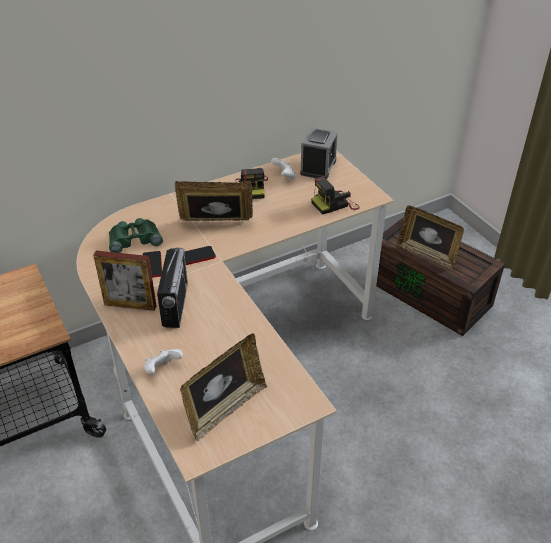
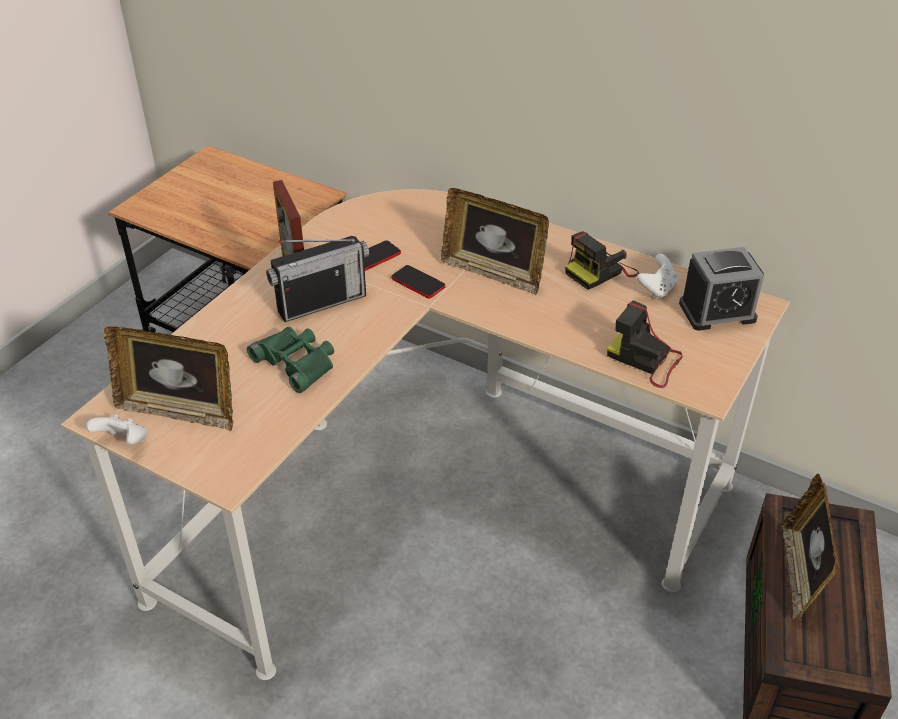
camera: 60 degrees right, 0 degrees up
(134, 239) = (408, 225): green binoculars -> green binoculars (296, 362)
(162, 369) = (211, 337): white game controller -> white game controller (124, 442)
(216, 224) = (493, 273): picture frame -> picture frame turned 150 degrees clockwise

